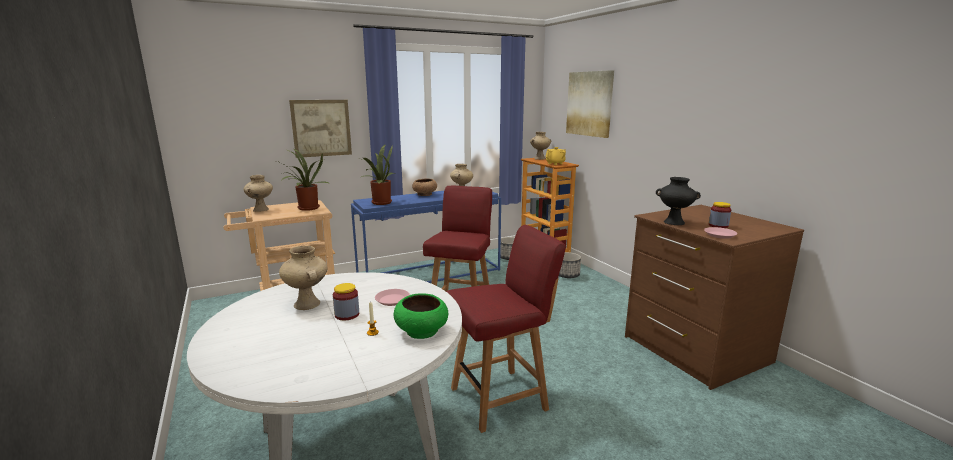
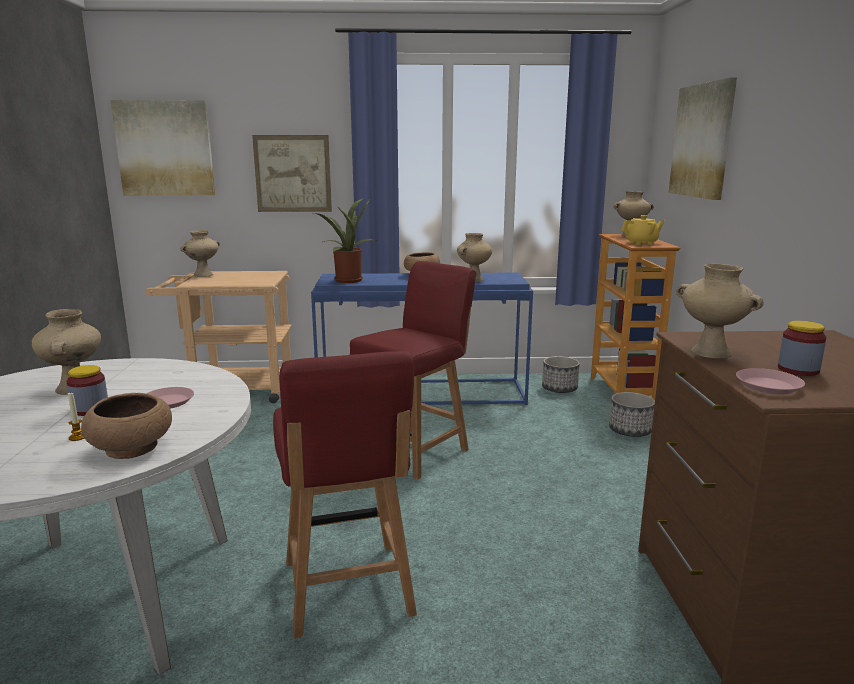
camera: 25 degrees right, 0 degrees up
(214, 111) = (165, 148): none -> picture
(306, 209) = (253, 279): potted plant -> none
(422, 331) = (132, 448): green bowl -> brown bowl
(501, 398) = (347, 590): red chair -> red chair turned 75 degrees clockwise
(674, 222) = (712, 352): black vase -> beige vase

